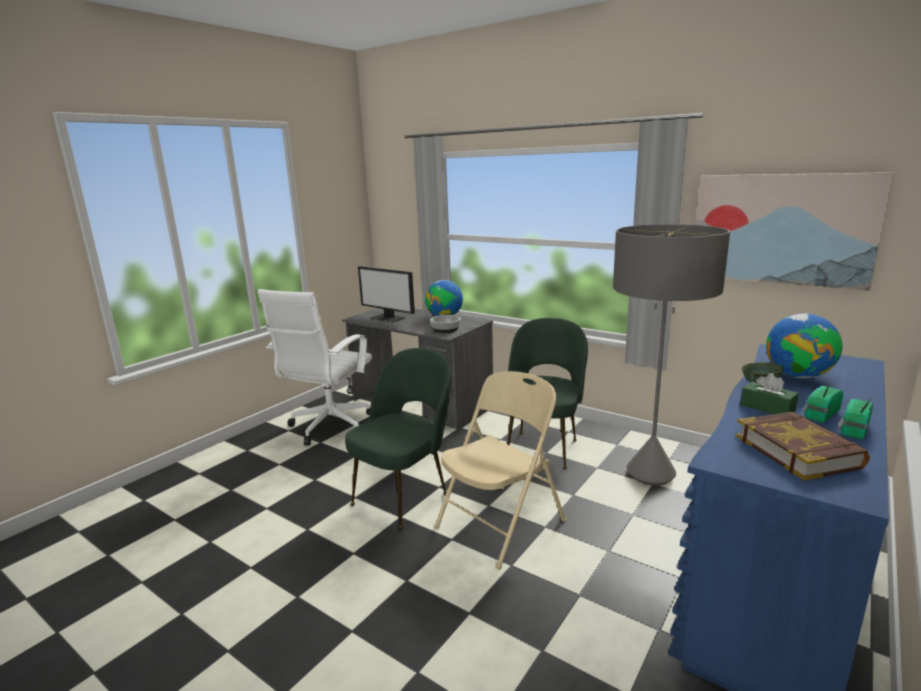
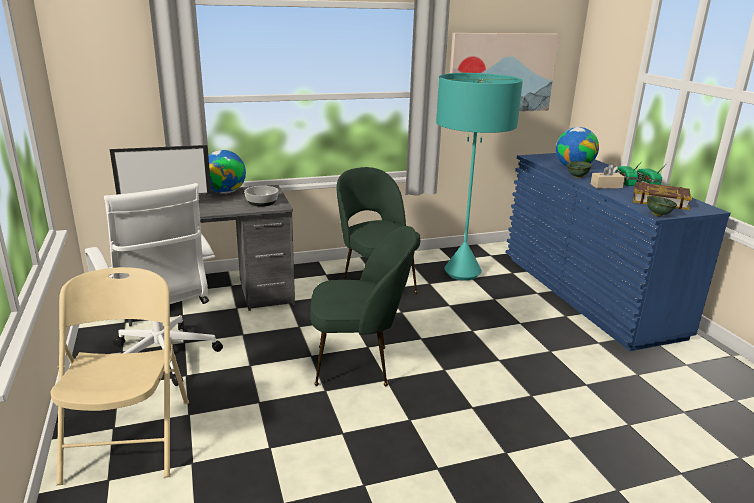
camera: 55 degrees left, 5 degrees up
(405, 496) = (360, 366): green chair -> green chair turned 105 degrees clockwise
(500, 524) = (450, 344): beige chair -> beige chair (129, 440)
(650, 475) = (462, 274): grey floor lamp -> turquoise floor lamp
(717, 462) = (658, 215): none -> green bowl
(767, 408) = (606, 186): green tissue box -> beige tissue box

